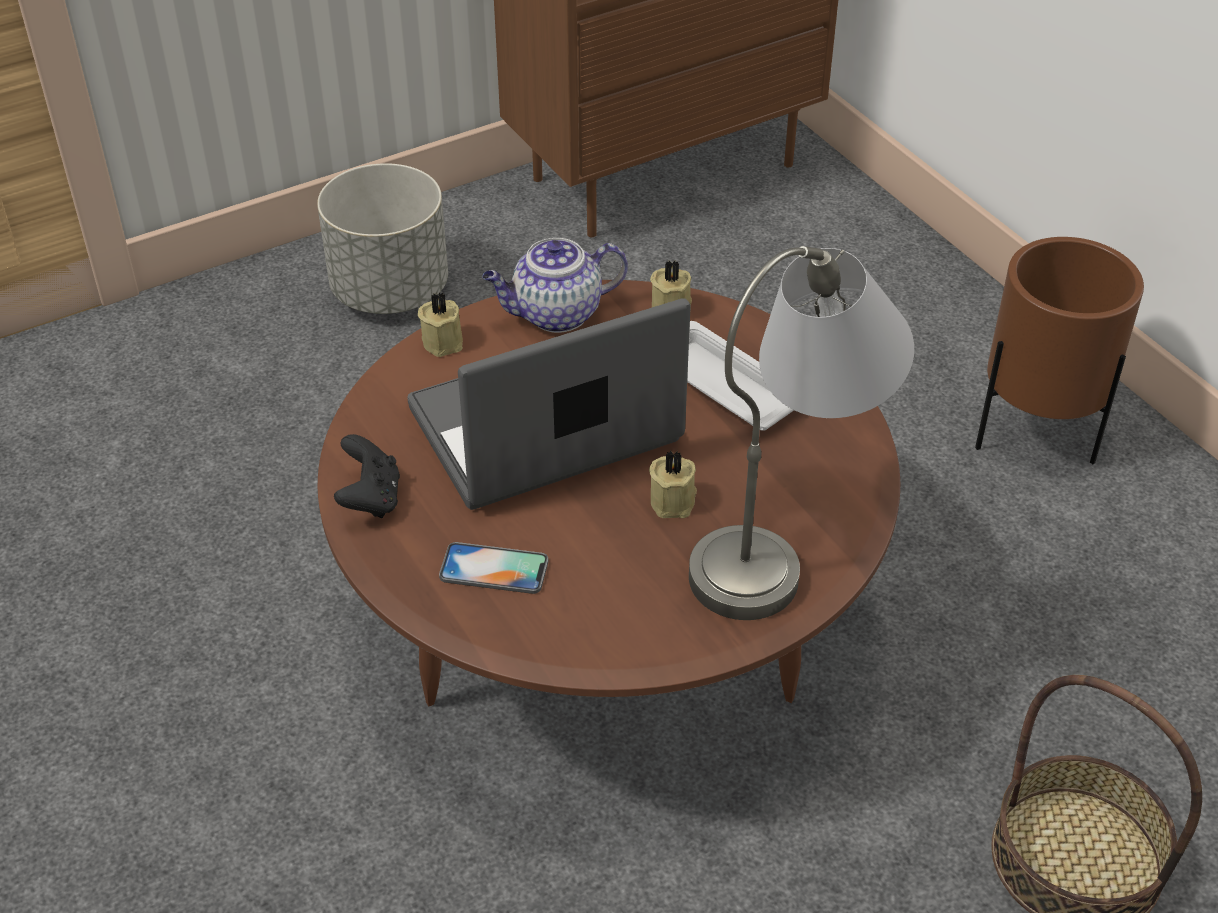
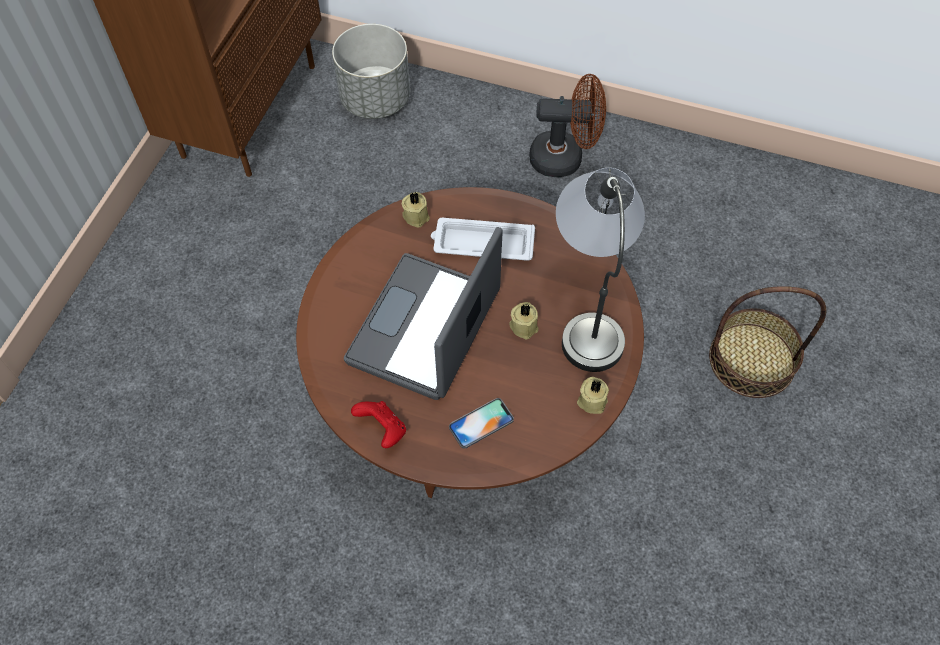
camera: 40 degrees left, 15 degrees up
(371, 499) = (383, 430): black game controller -> red game controller
(389, 290) = (170, 280): grey planter -> grey planter (375, 99)
(444, 341) = (322, 312): beige candle -> beige candle (592, 400)
(555, 314) = (362, 257): teapot -> none
(1036, 435) = (565, 158): brown planter -> brown fan

